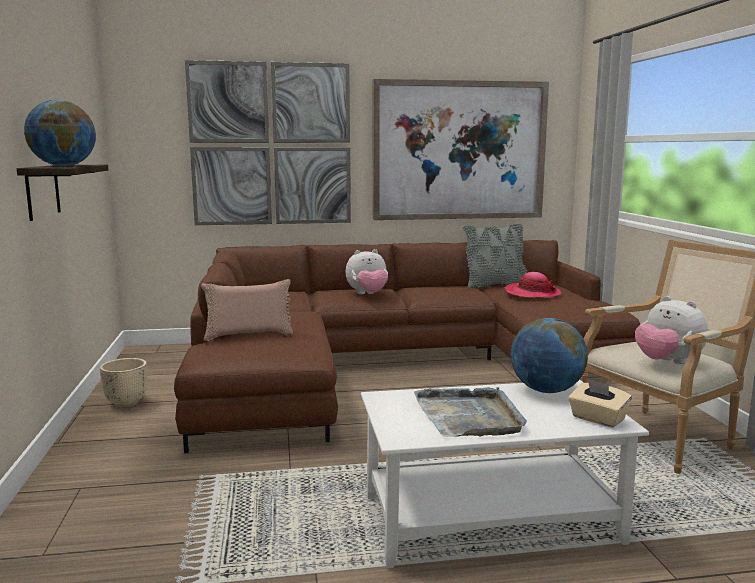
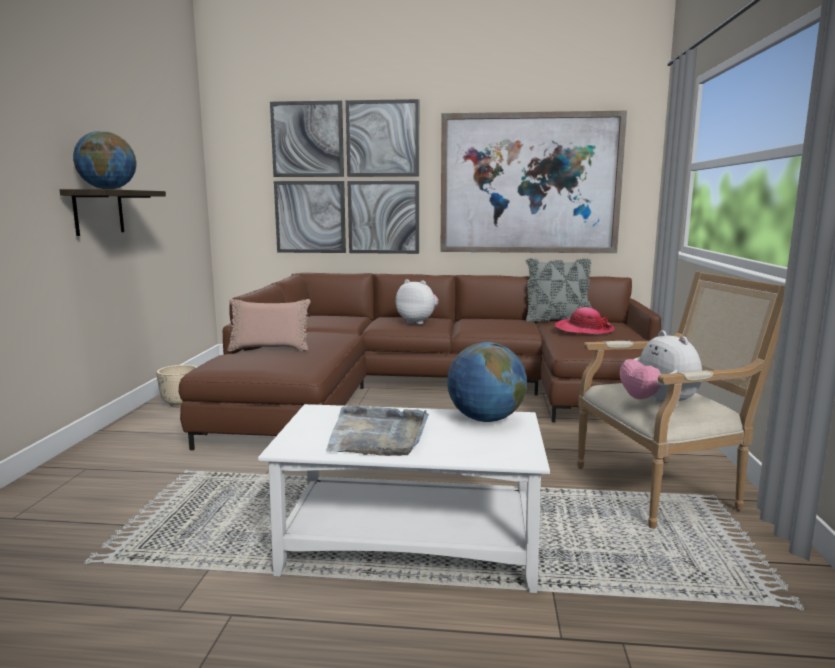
camera: 15 degrees right, 0 degrees up
(368, 294) = (418, 322): plush toy -> plush toy turned 150 degrees counterclockwise
(597, 419) = (506, 451): beige tissue box -> none

